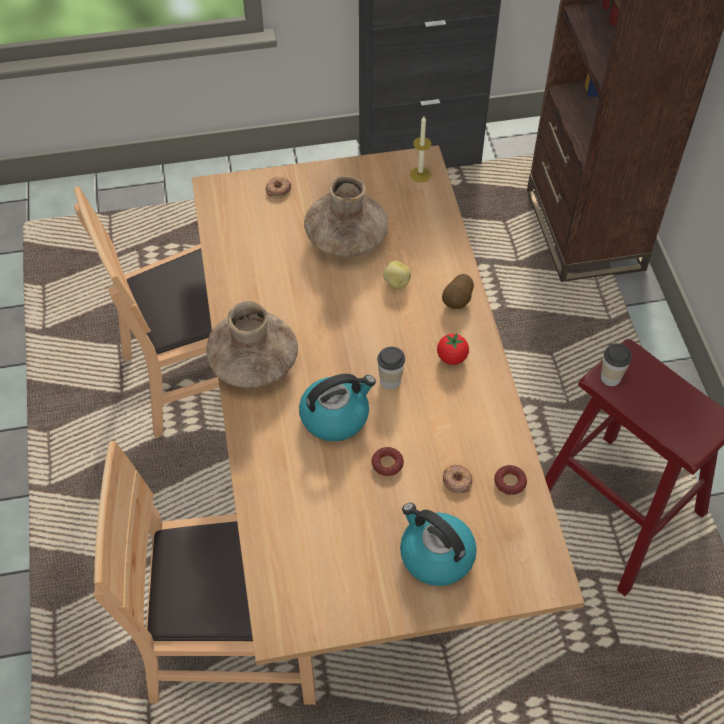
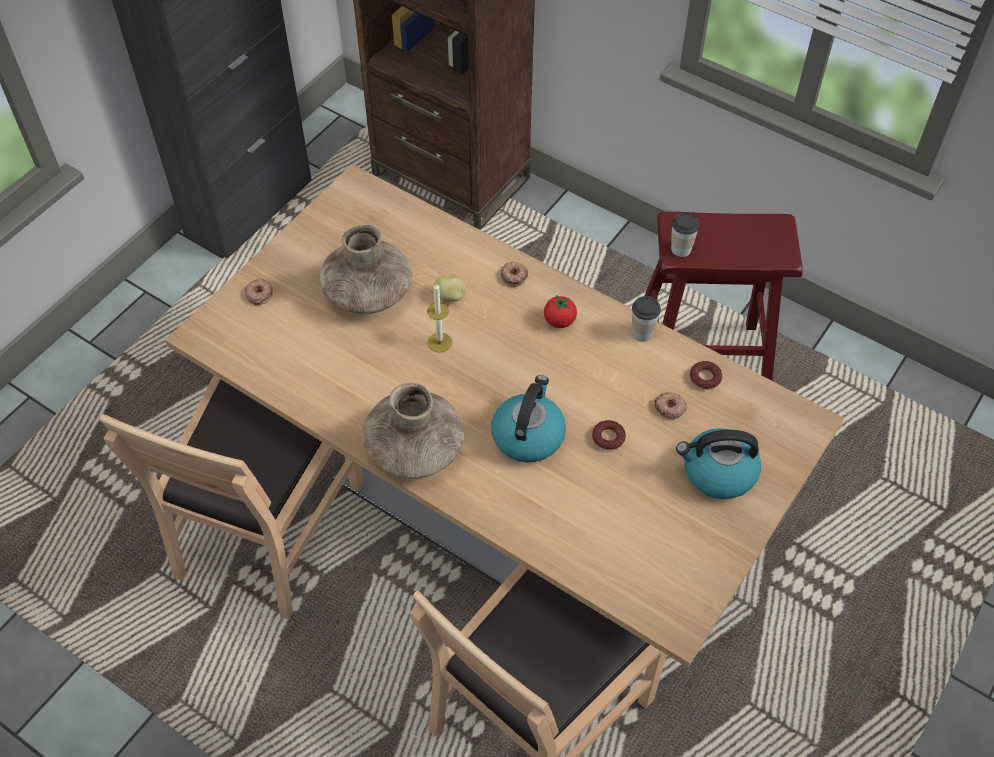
camera: 45 degrees left, 0 degrees up
(390, 380) = (536, 375): cup -> cup (642, 333)
(420, 175) = (366, 198): candle -> candle (439, 342)
(458, 302) = (514, 276): potato -> donut

